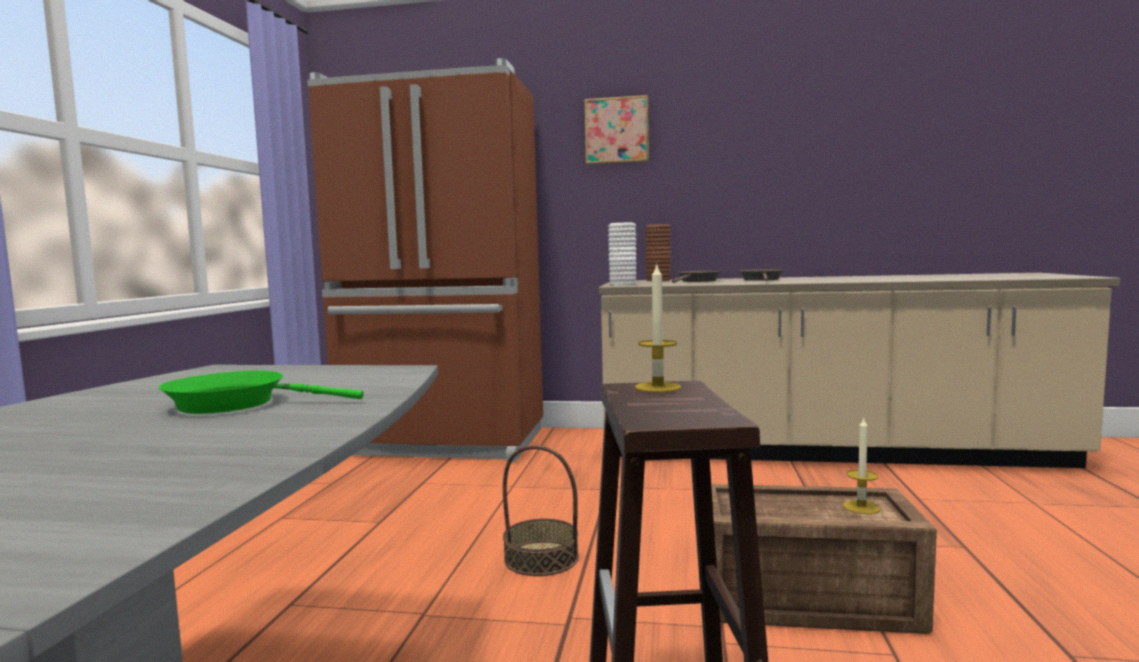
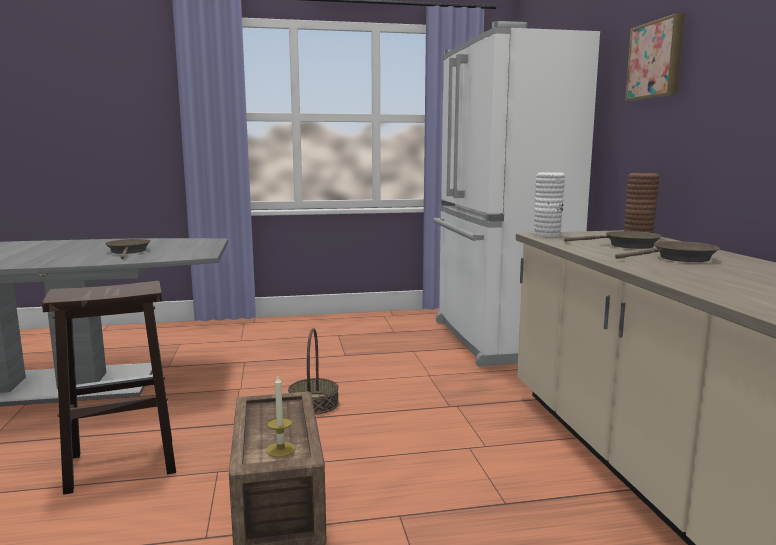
camera: 70 degrees right, 5 degrees up
(237, 403) = (128, 252): green frying pan -> brown frying pan
(444, 444) = (496, 340): brown fridge -> white fridge
(658, 387) = (140, 287): candle -> none

